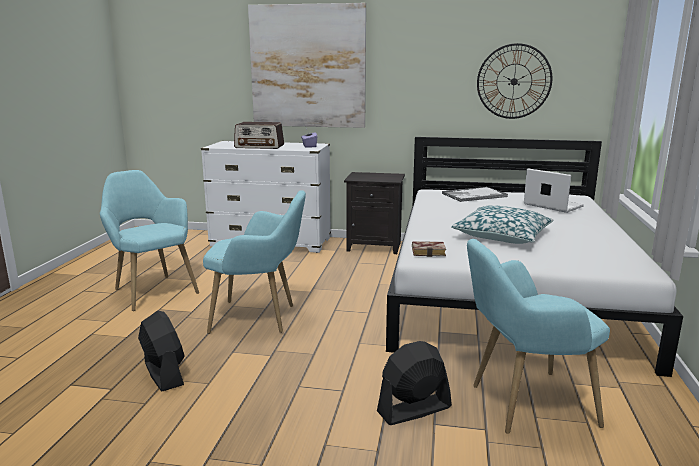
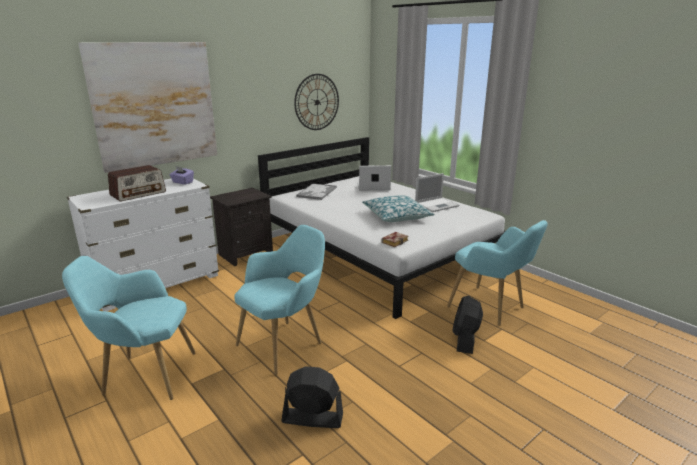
camera: 50 degrees left, 5 degrees up
(523, 404) = (490, 308): turquoise armchair -> turquoise armchair turned 75 degrees counterclockwise
(592, 241) = (437, 205): none -> laptop

